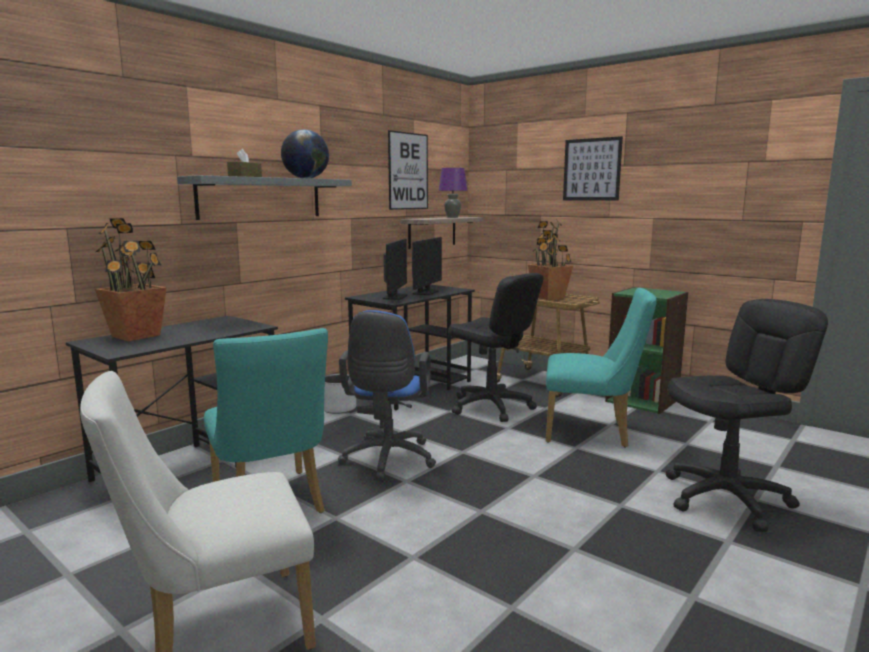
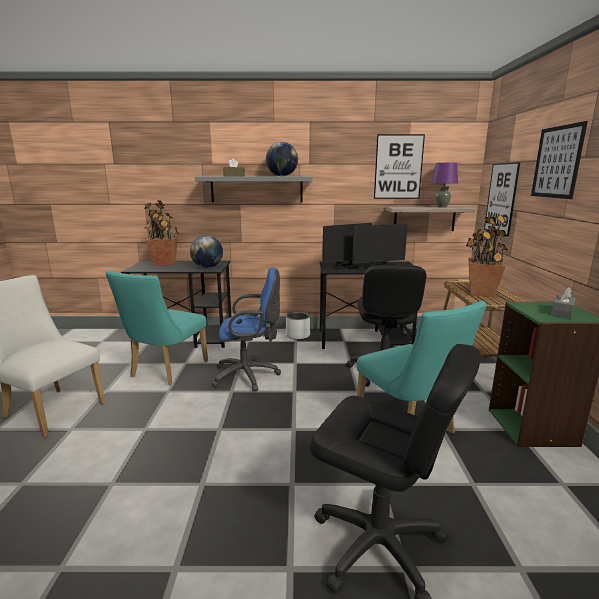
camera: 50 degrees right, 5 degrees up
(236, 326) = (207, 267): none -> globe
(387, 461) = (249, 375): blue office chair -> blue office chair turned 150 degrees counterclockwise
(513, 205) = (501, 198): none -> picture
(655, 292) = (562, 312): none -> grey tissue box

